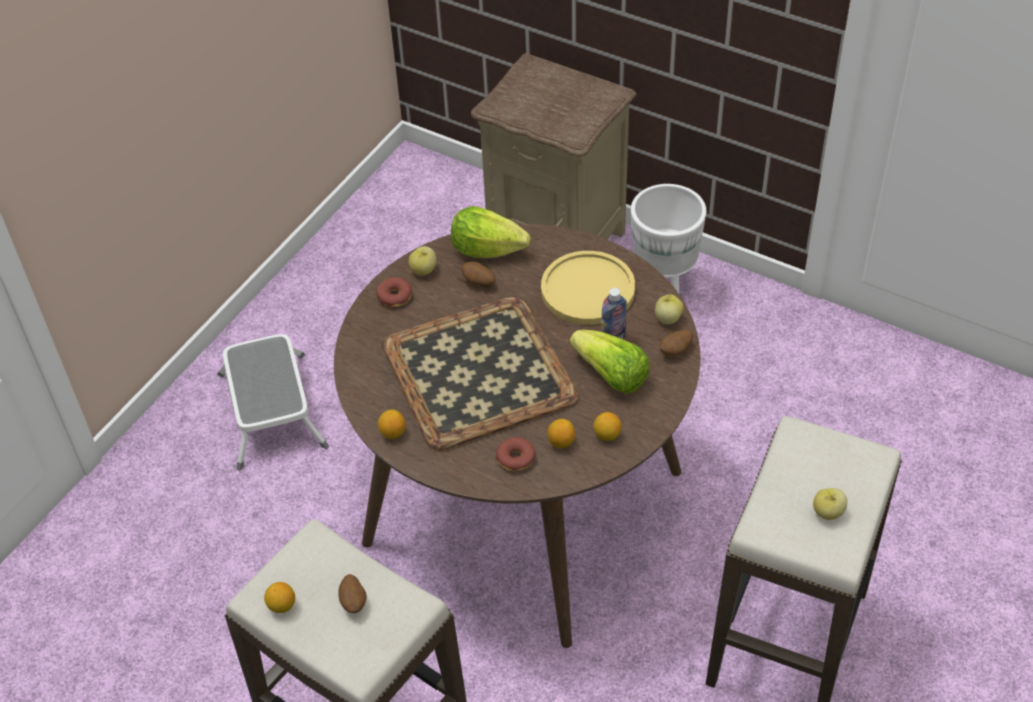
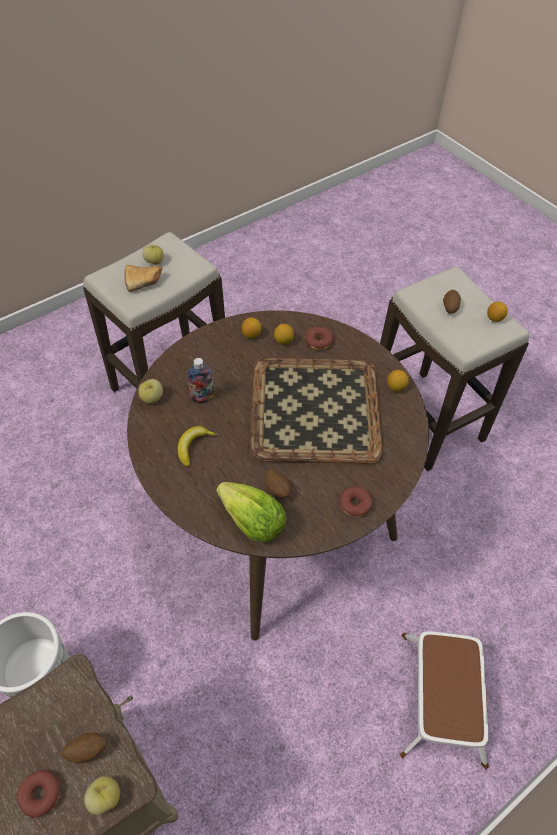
camera: 160 degrees left, 5 degrees up
(271, 410) = (443, 697): grey step ladder -> brown step ladder
(424, 270) = (319, 522): apple -> apple (105, 797)
(548, 86) = (41, 794): none -> donut
(588, 289) = (193, 446): yellow plate -> banana
(611, 375) = (222, 372): lettuce -> none
(676, 351) = (166, 372): potato -> potato (87, 749)
(811, 473) = (145, 281): none -> bread

